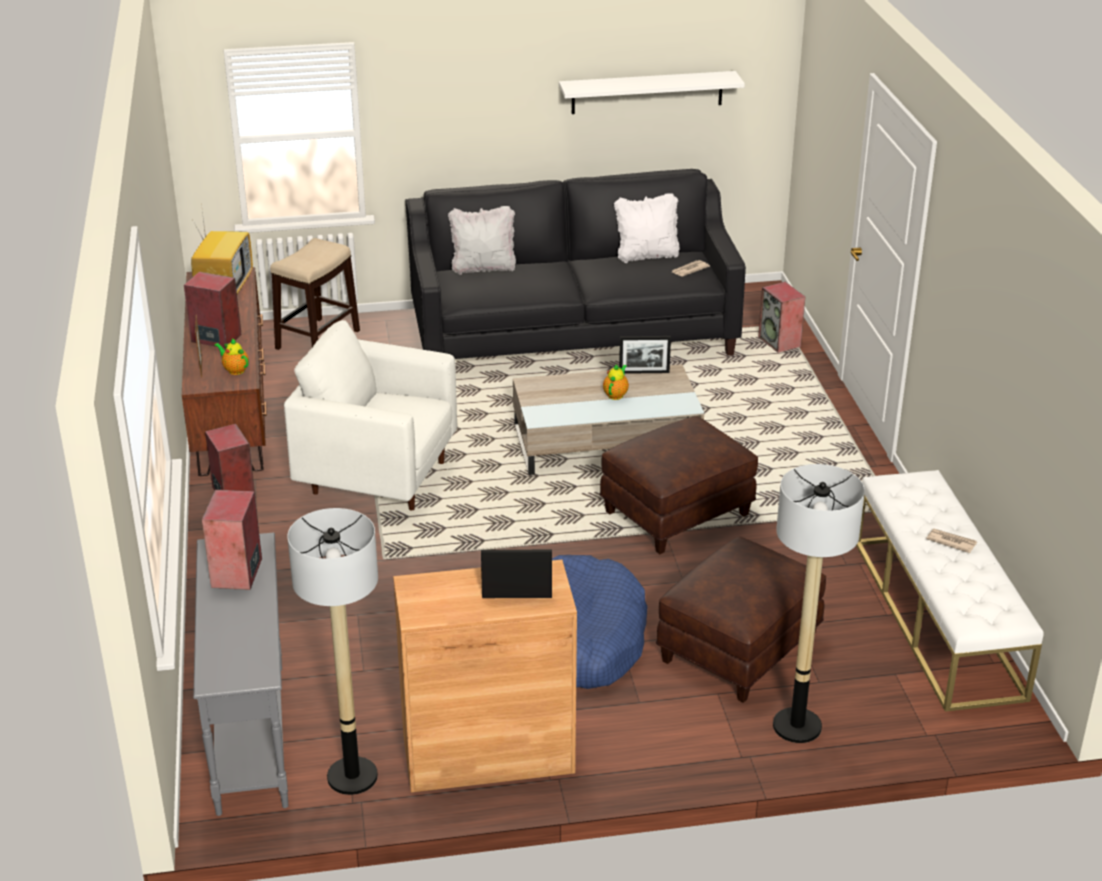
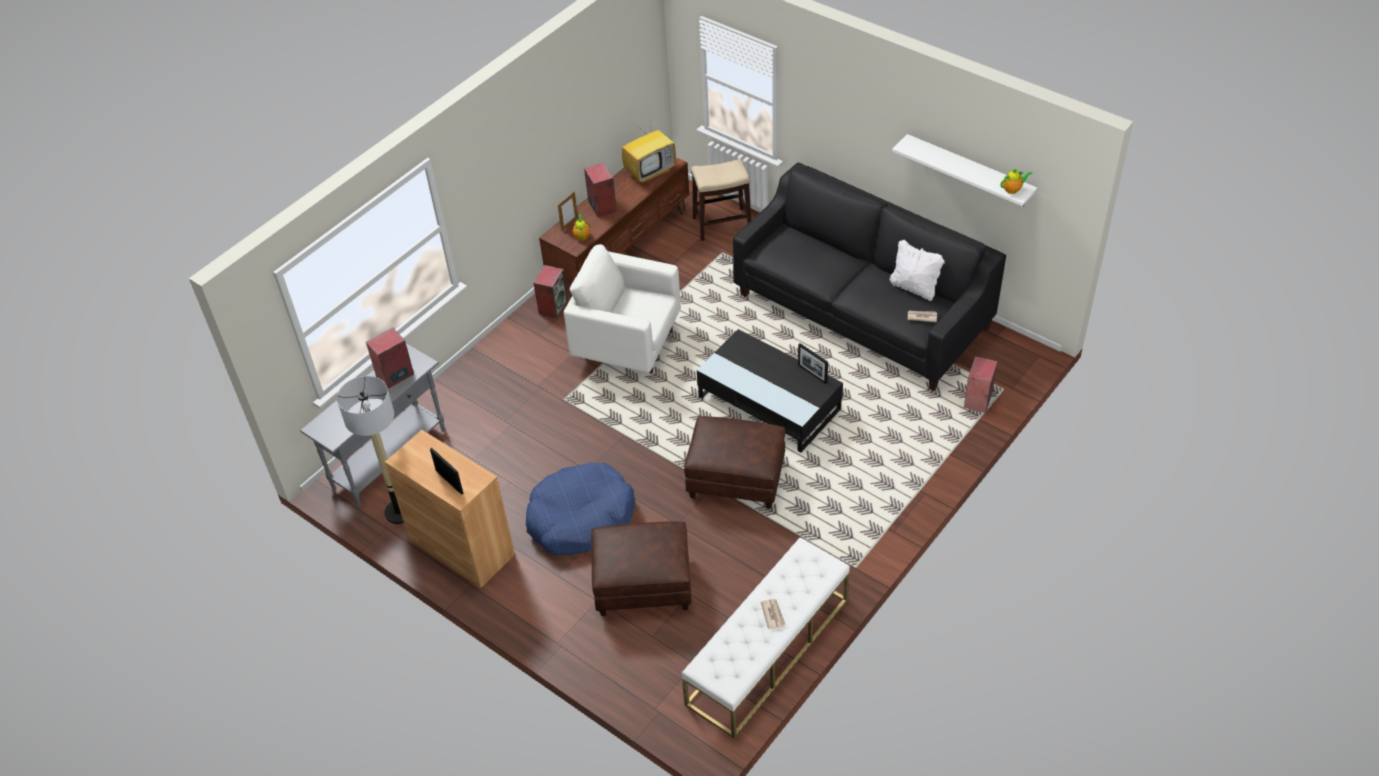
camera: 50 degrees right, 15 degrees up
(378, 477) = (627, 344): white armchair -> white armchair turned 45 degrees counterclockwise
(483, 268) = (807, 238): white pillow -> none
(605, 442) = (769, 403): beige coffee table -> black coffee table
(616, 394) = (774, 379): teapot -> teapot (1013, 189)
(797, 726) = (605, 650): floor lamp -> none

